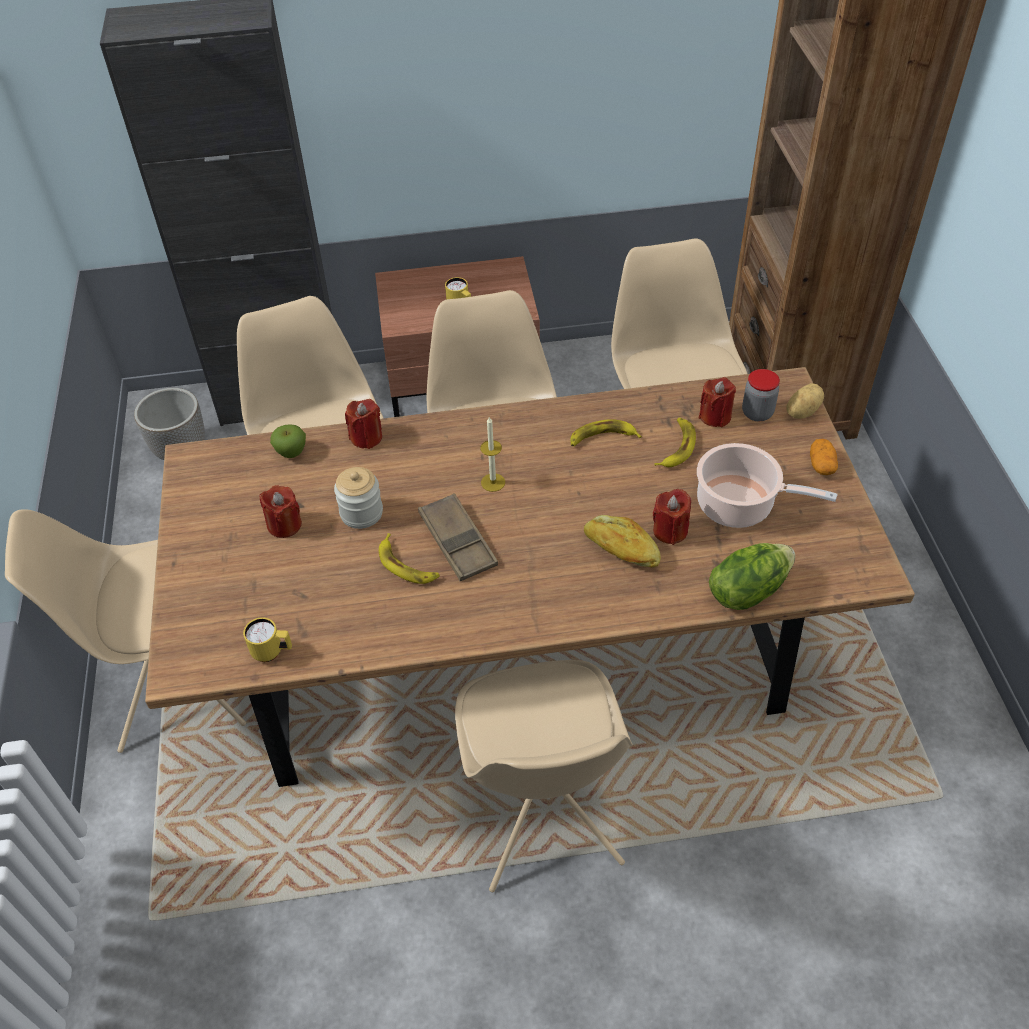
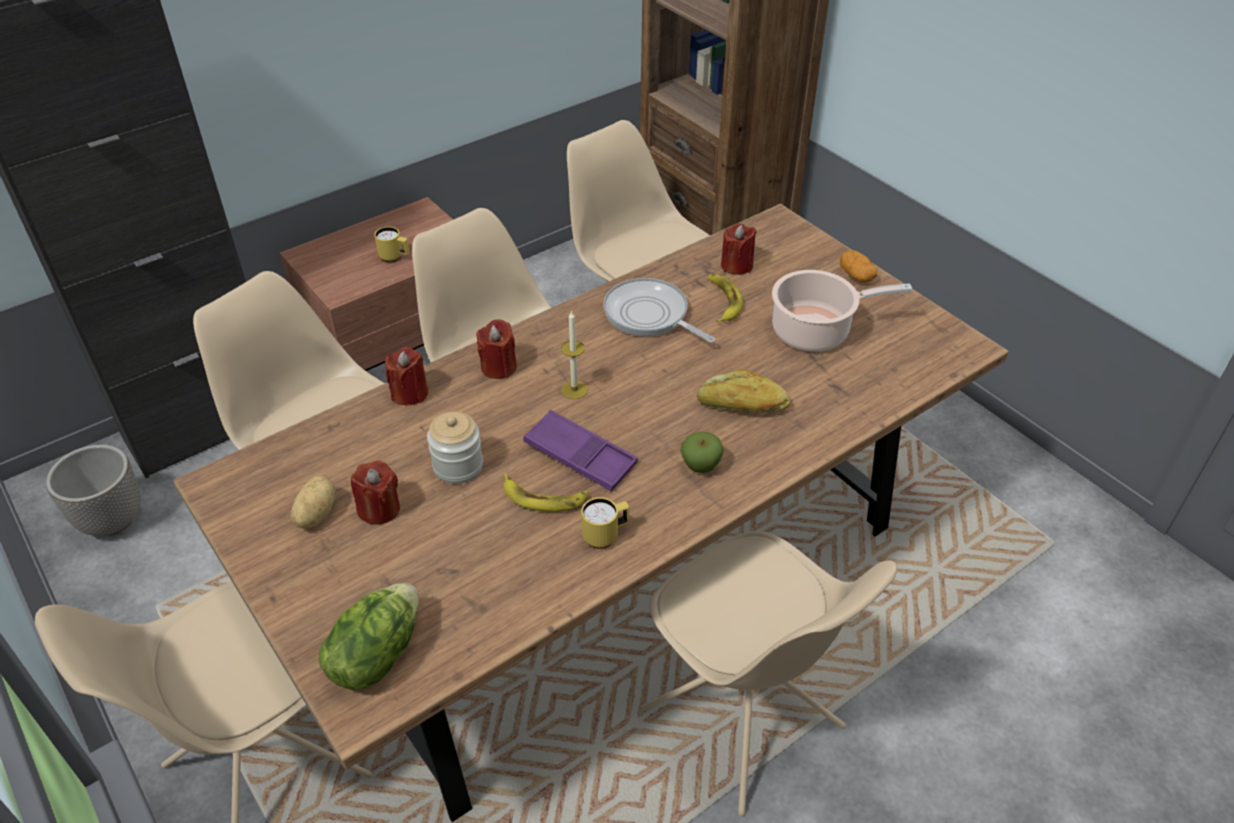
camera: 30 degrees left, 5 degrees down
(272, 652) = (459, 641): yellow mug -> yellow mug (606, 536)
(291, 452) = (335, 436): apple -> apple (700, 466)
(458, 542) = (580, 456): brown tray -> purple tray
(602, 438) = (649, 316): banana -> frying pan
(670, 530) = (772, 373): red candle -> red candle (498, 367)
(747, 590) = (877, 398): lettuce -> lettuce (375, 655)
(757, 413) = (770, 251): jar -> none
(801, 411) = (805, 239): potato -> potato (315, 514)

